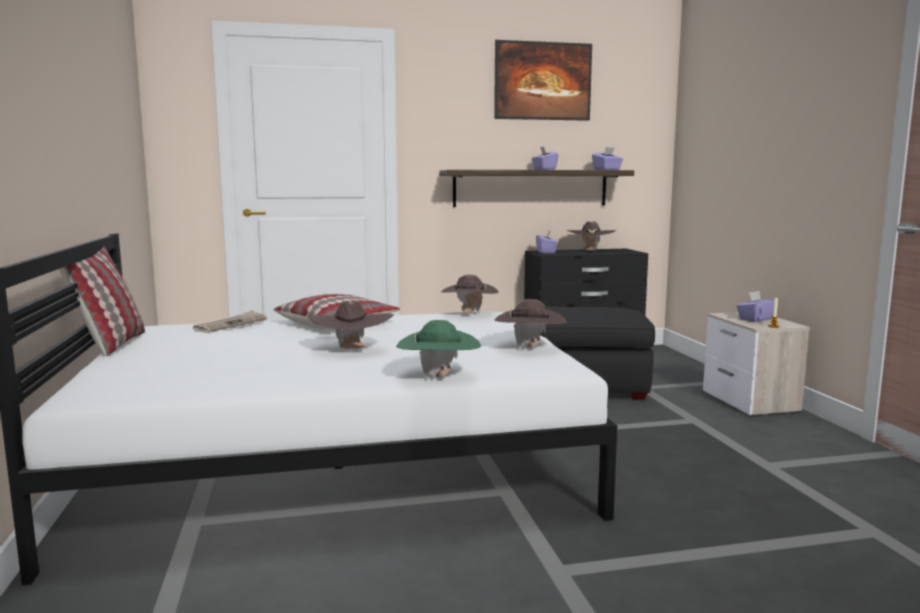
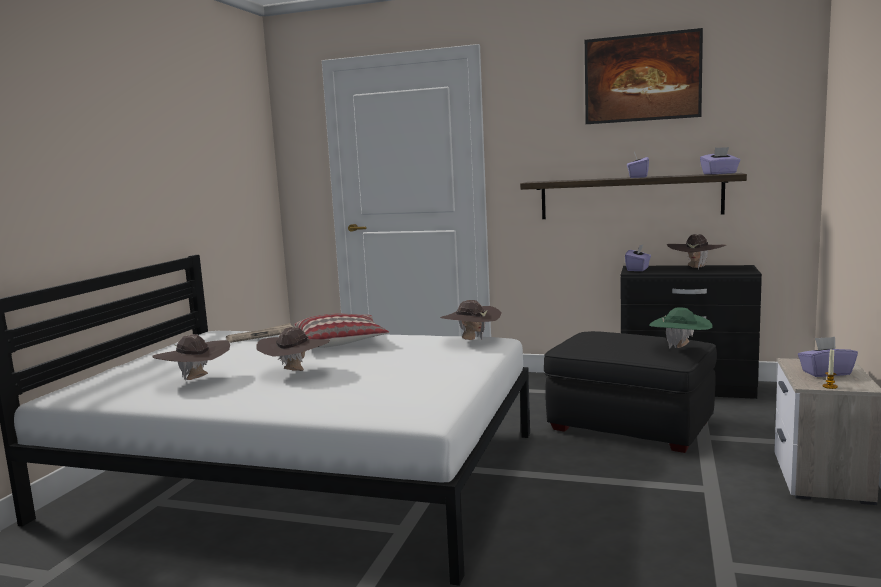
camera: 30 degrees right, 0 degrees up
(112, 344) = (162, 347): pillow -> none
(439, 377) = (302, 411): green hat -> green hat (680, 348)
(530, 348) = (445, 388): brown hat -> brown hat (195, 380)

